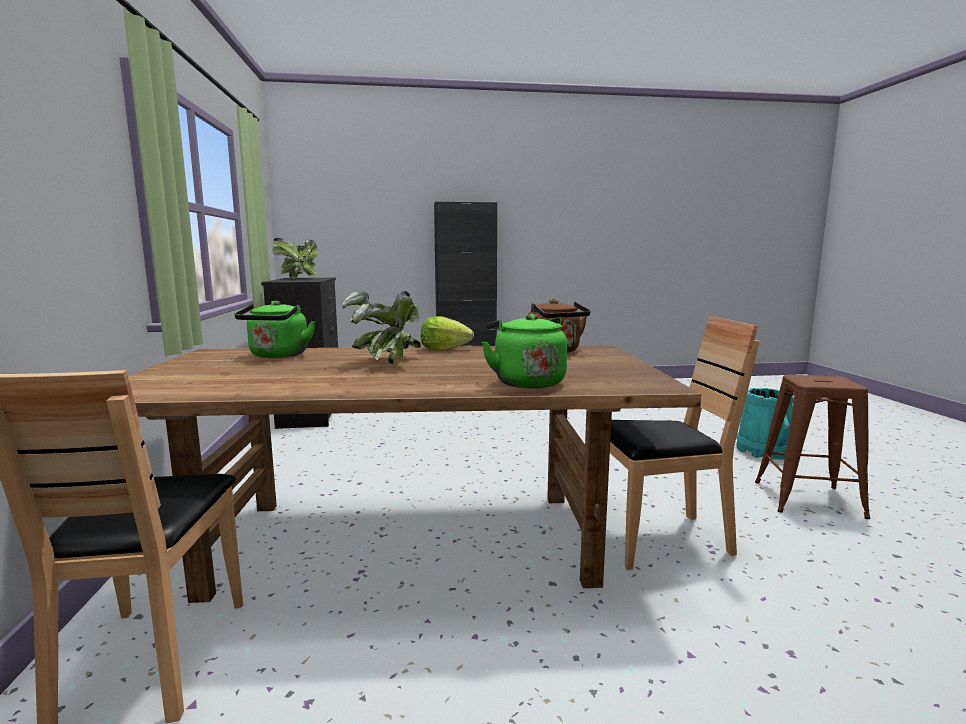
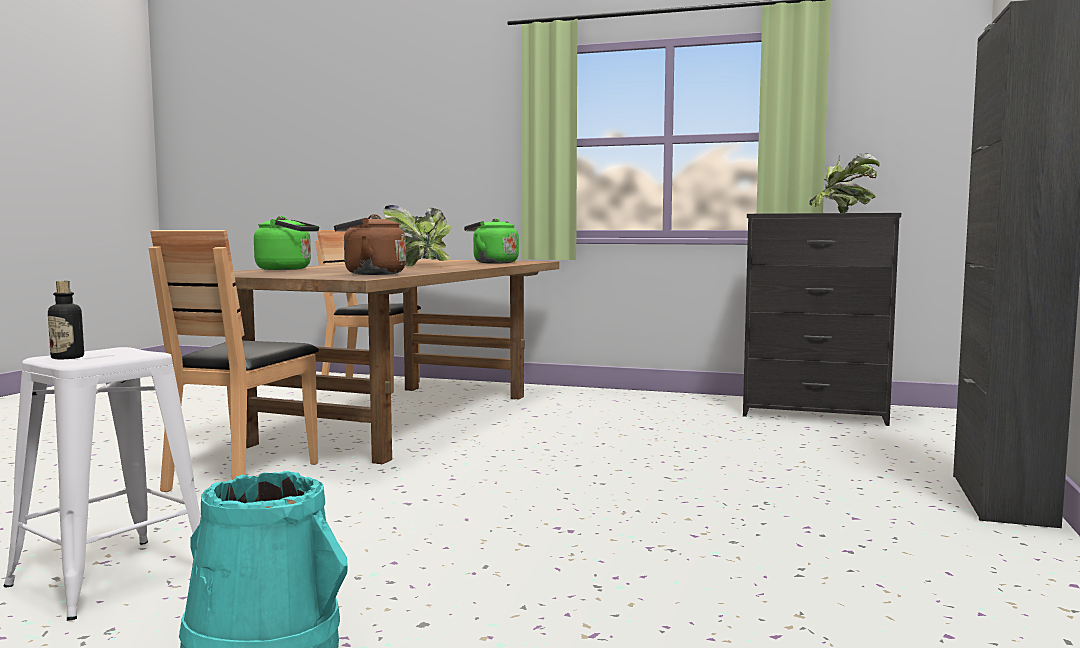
camera: 115 degrees right, 5 degrees down
(444, 349) = (449, 269): lettuce -> none
(808, 499) = (111, 577): brown stool -> white stool
(841, 383) = (67, 357): none -> bottle

